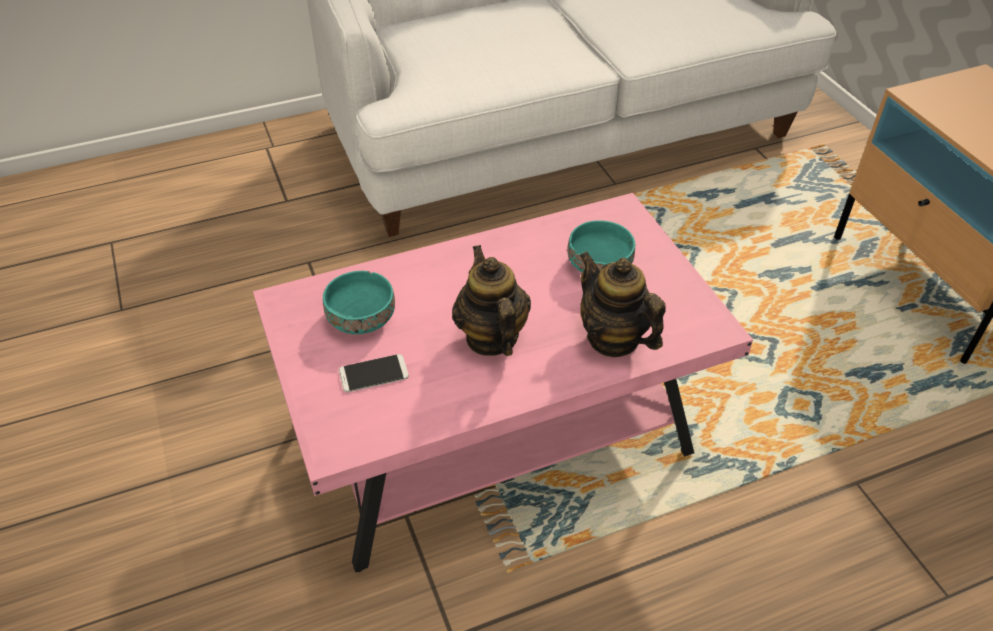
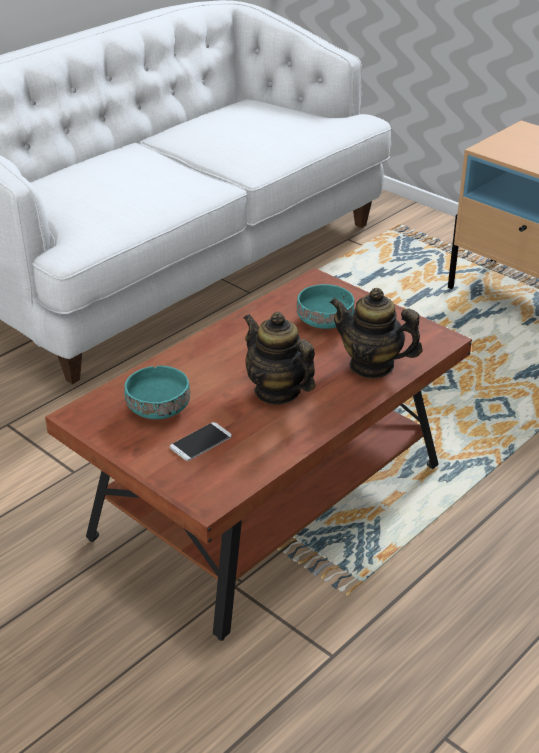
camera: 25 degrees left, 10 degrees down
(494, 431) = (269, 501): pink coffee table -> brown coffee table

